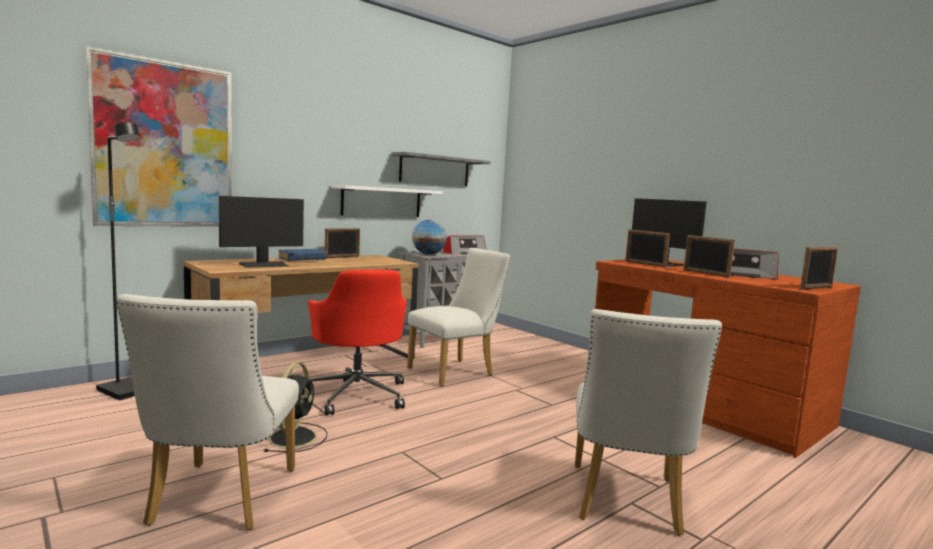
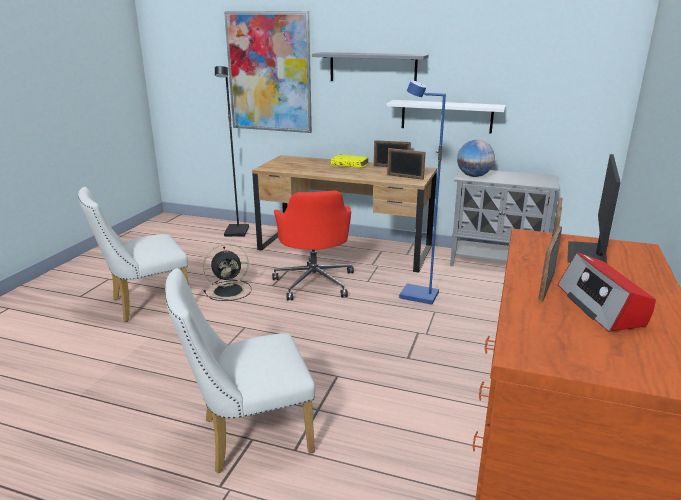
camera: 60 degrees right, 15 degrees up
(264, 265) = (306, 167): monitor -> none
(302, 260) = (349, 165): blue book -> yellow book
(357, 394) = (314, 282): red office chair -> red office chair turned 45 degrees counterclockwise
(435, 170) = (518, 81): grey shelf -> grey shelf (373, 67)
(456, 371) = (418, 296): white chair -> blue floor lamp
(464, 253) = (525, 180): radio -> none
(816, 288) = (570, 363): picture frame -> picture frame (405, 177)

